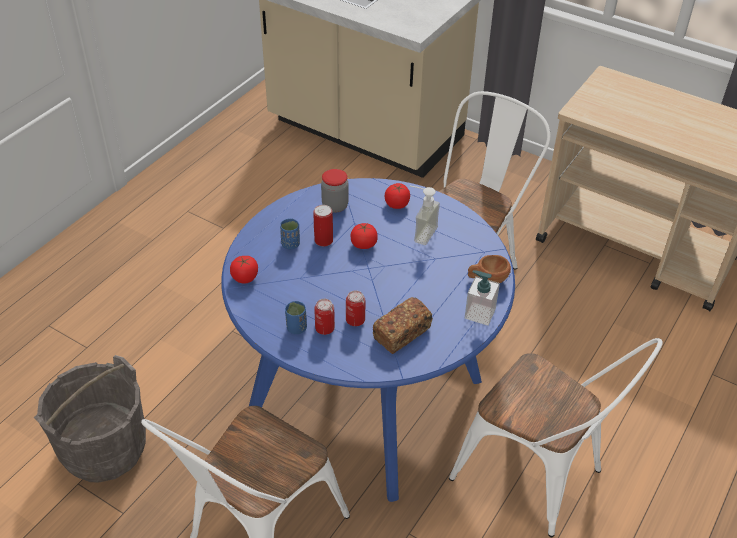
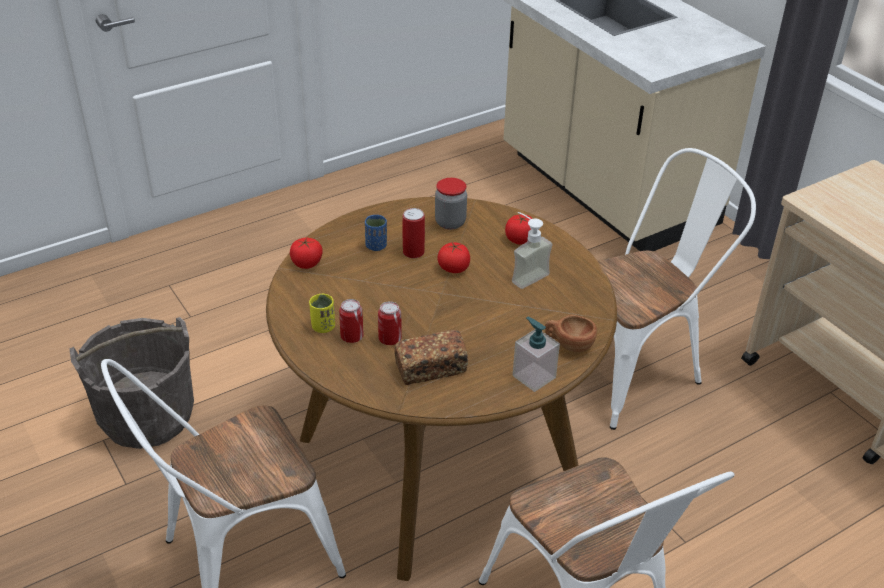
camera: 25 degrees right, 5 degrees down
(296, 328) = (323, 327): blue cup -> yellow cup
(366, 398) = (438, 462): blue dining table -> brown dining table

